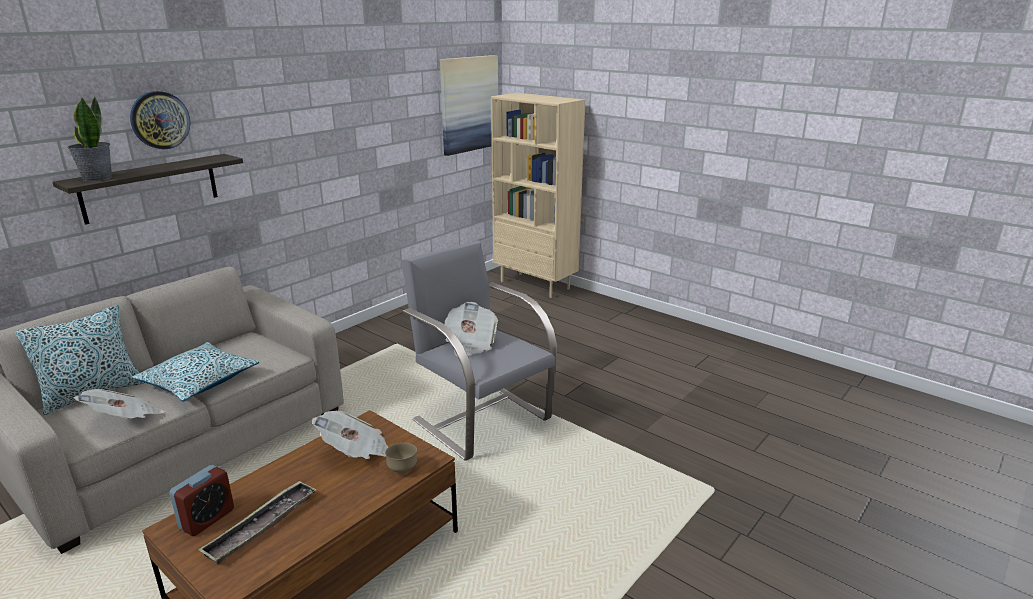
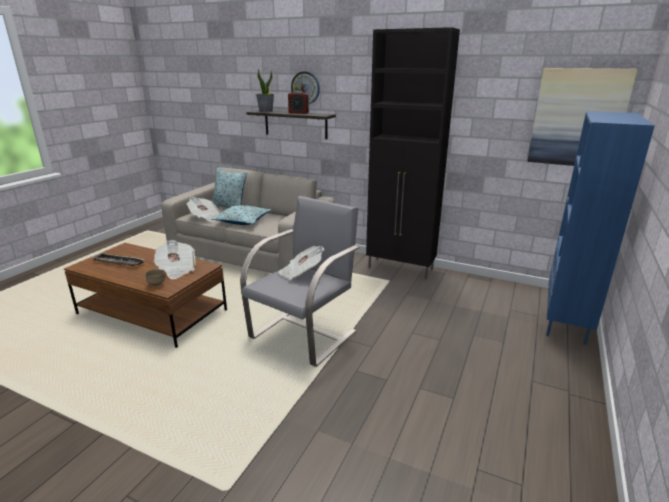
camera: 75 degrees right, 0 degrees up
(207, 519) = (127, 251): alarm clock -> alarm clock (298, 113)
(373, 331) = (401, 269): none -> black cabinet
(536, 285) = (566, 322): beige bookcase -> blue bookcase

